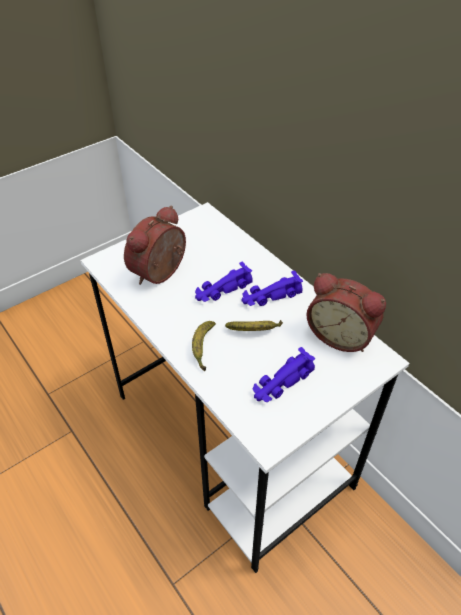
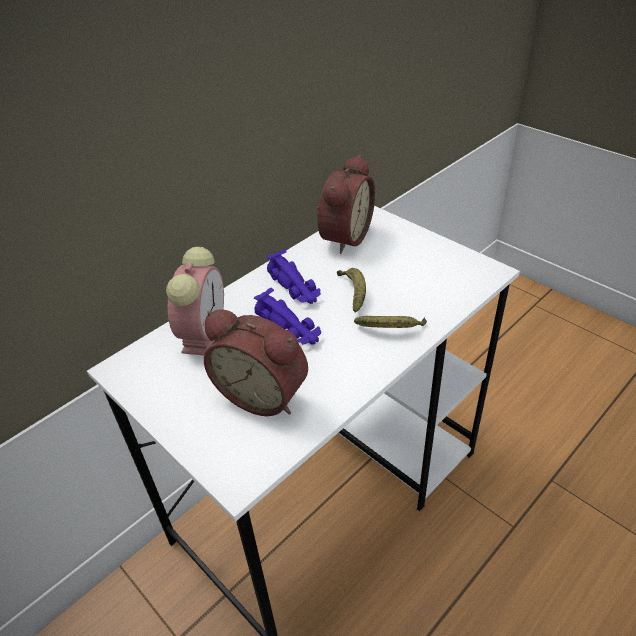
camera: 95 degrees left, 5 degrees down
(227, 247) = (204, 333): none -> alarm clock
(281, 382) = (418, 268): purple toy car -> none

